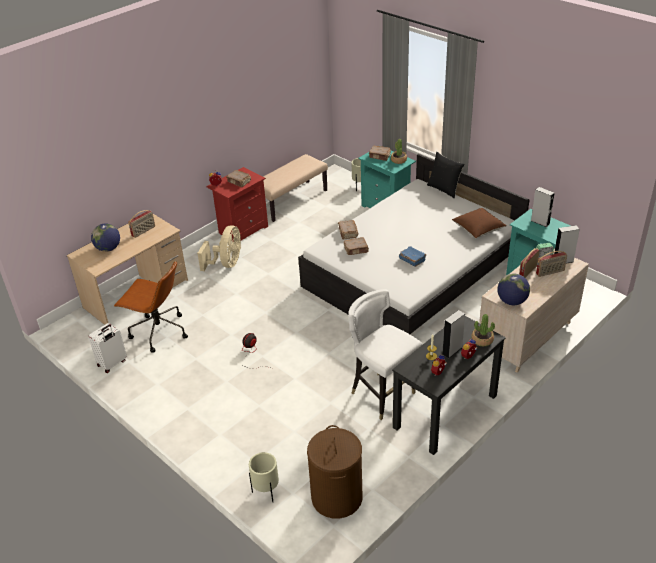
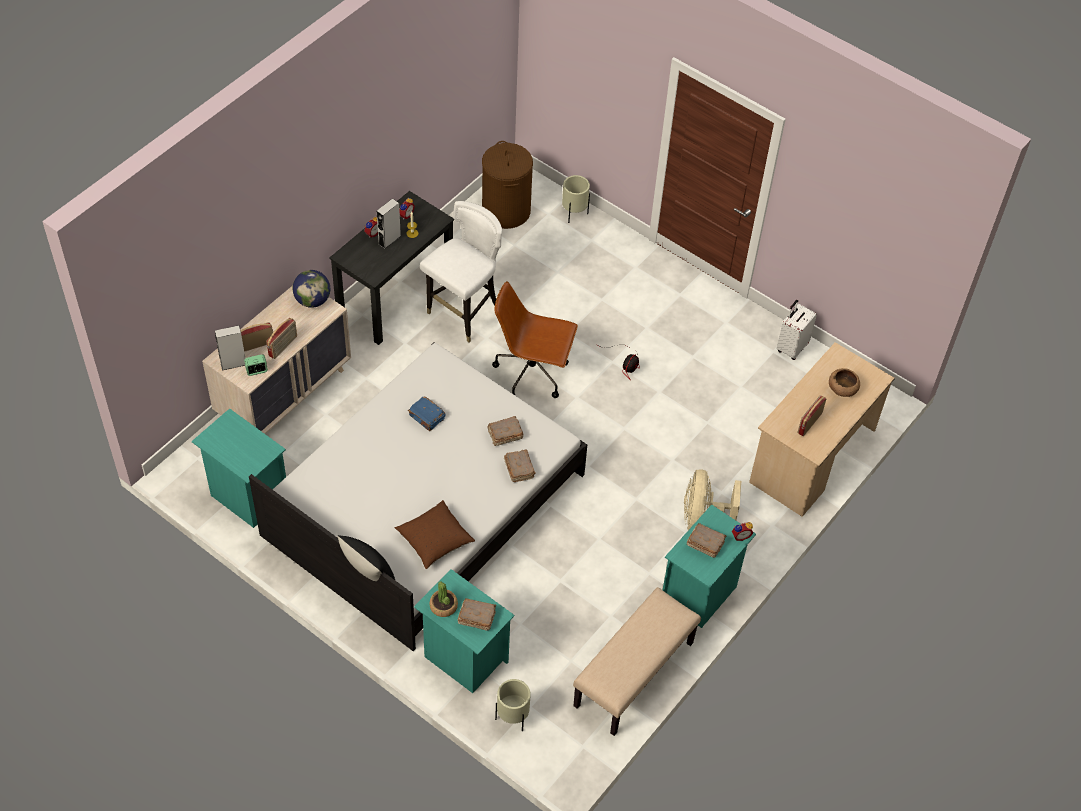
camera: 170 degrees right, 15 degrees up
(108, 249) = (842, 389): globe -> brown bowl
(158, 332) = (755, 394): brown office chair -> brown office chair (533, 374)
(242, 230) = (700, 594): red nightstand -> turquoise nightstand
(383, 395) = (464, 314): white chair -> white chair turned 90 degrees counterclockwise
(478, 229) = (327, 479): brown pillow -> brown pillow (435, 541)
(482, 340) = (355, 253): potted plant -> none
(540, 222) = (241, 452): grey speaker -> none

